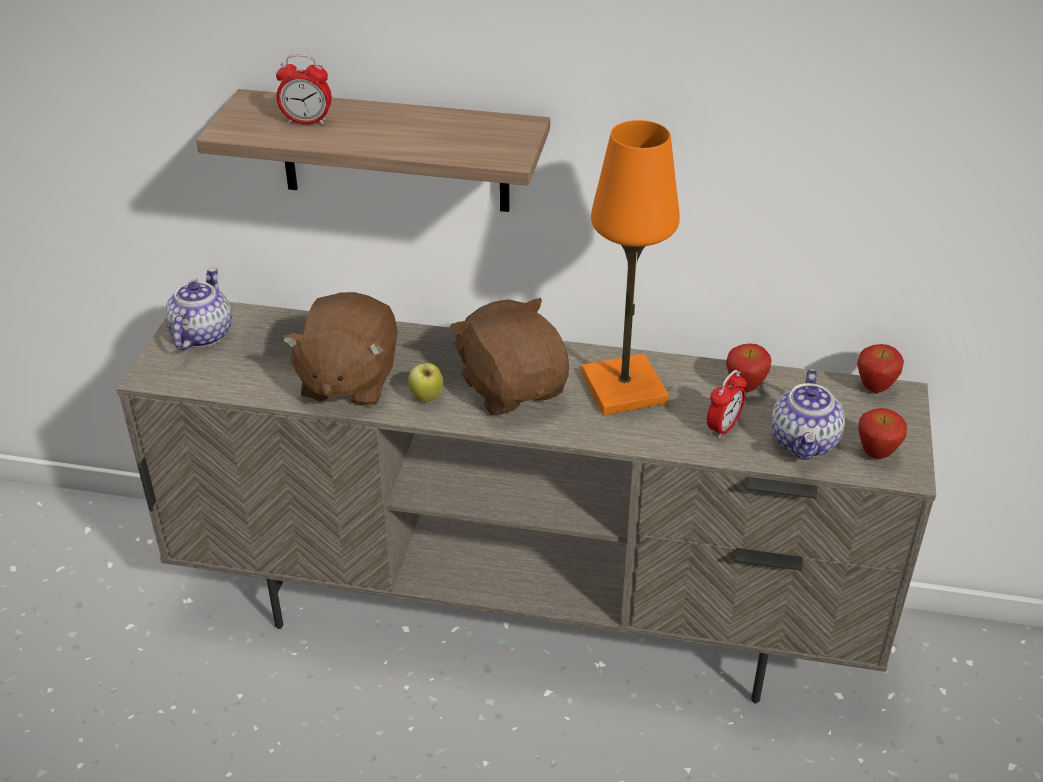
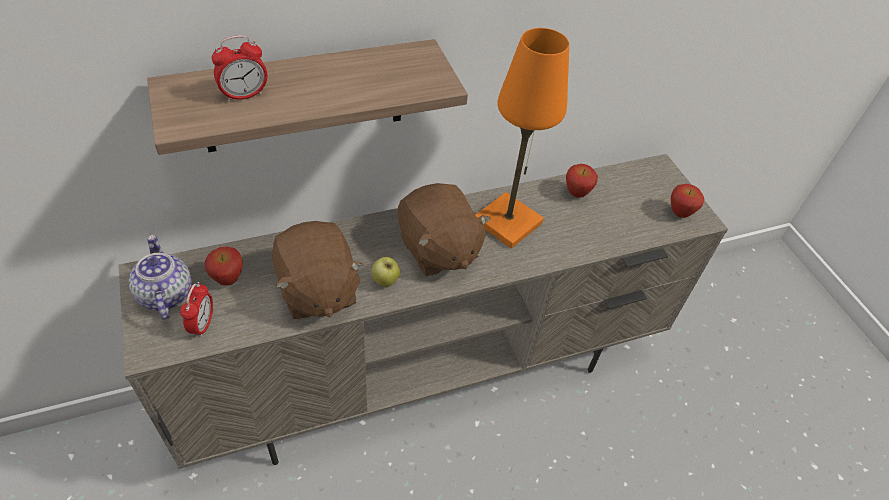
camera: 35 degrees left, 10 degrees up
(513, 387) = (438, 249): brown plush toy -> brown plush toy turned 150 degrees counterclockwise
(723, 428) = (587, 229): alarm clock -> alarm clock (203, 325)
(805, 442) = (638, 221): teapot -> none
(874, 388) = (644, 167): apple -> apple (228, 280)

